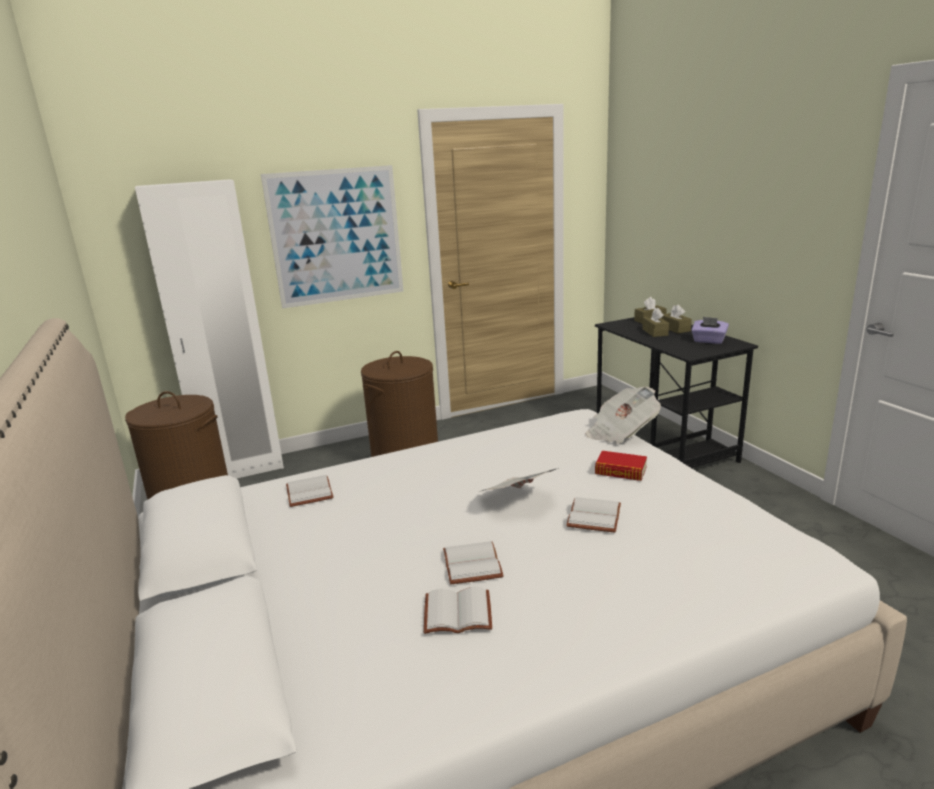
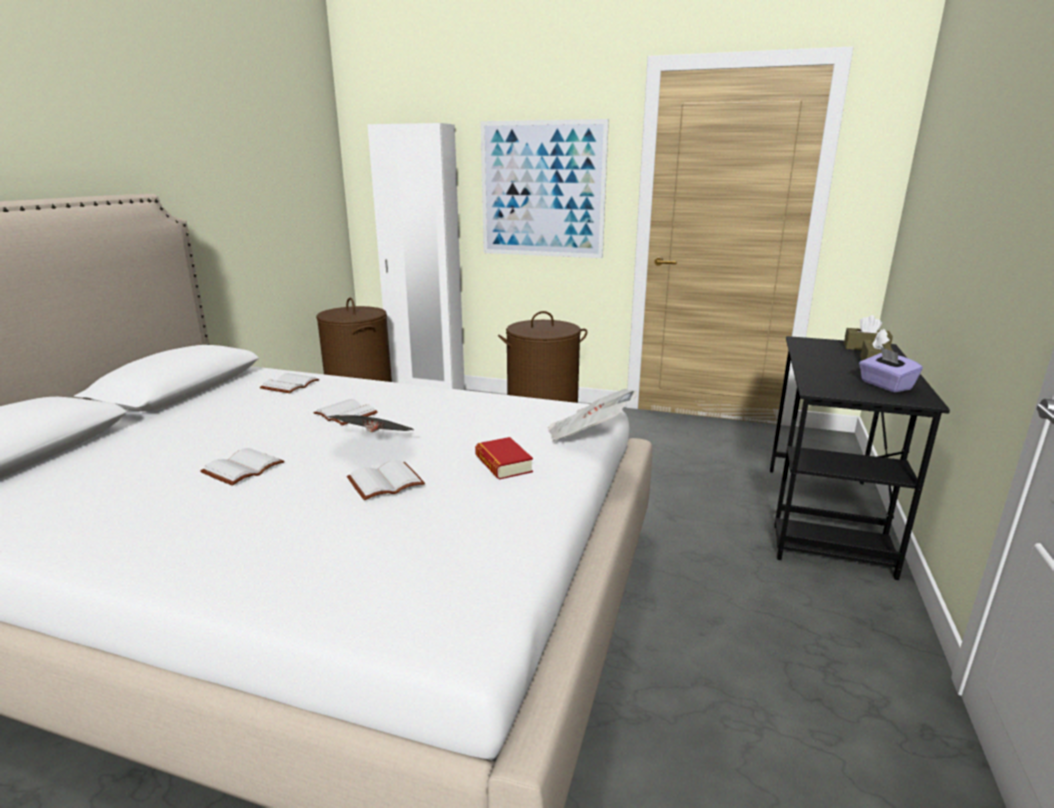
camera: 40 degrees right, 0 degrees up
(456, 615) = (160, 491): white book -> white book (344, 414)
(655, 332) = (837, 360): brown tissue box -> none

